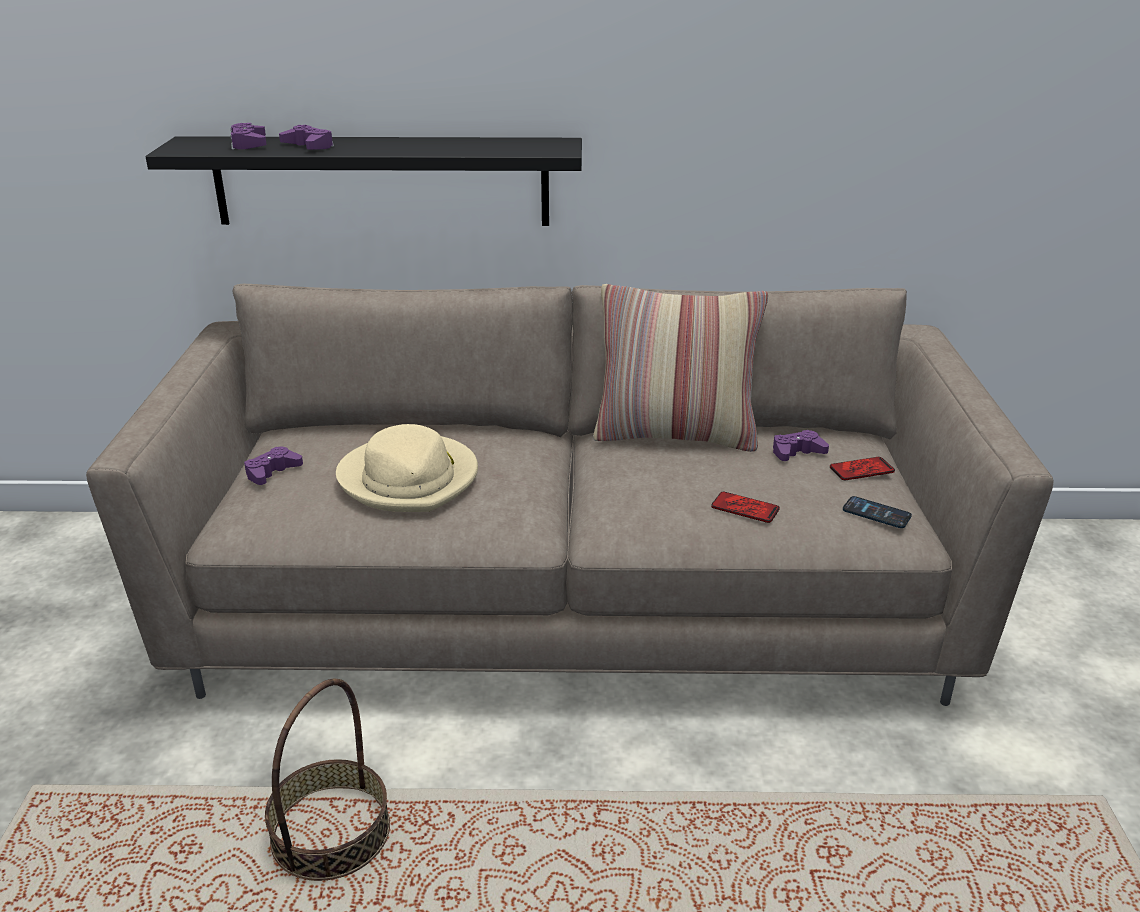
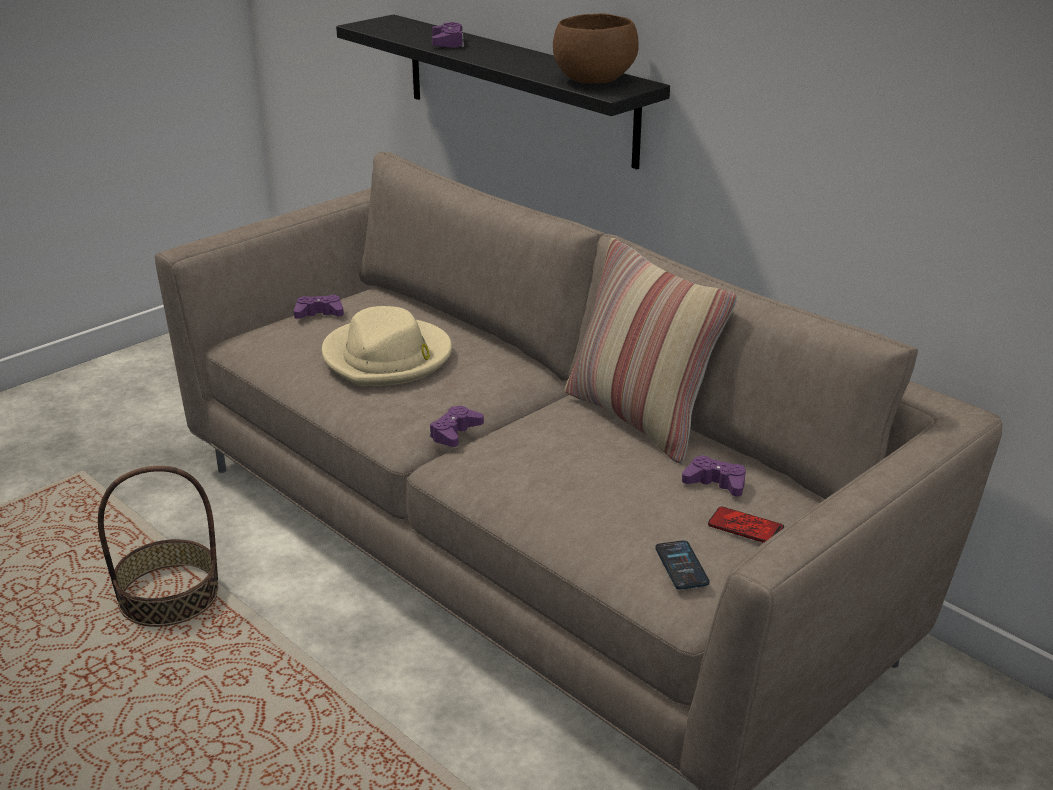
camera: 45 degrees right, 0 degrees up
(249, 144) = (417, 31): purple game controller -> purple game controller (455, 433)
(522, 146) = (593, 81): none -> brown bowl
(745, 508) = (577, 501): phone -> none

